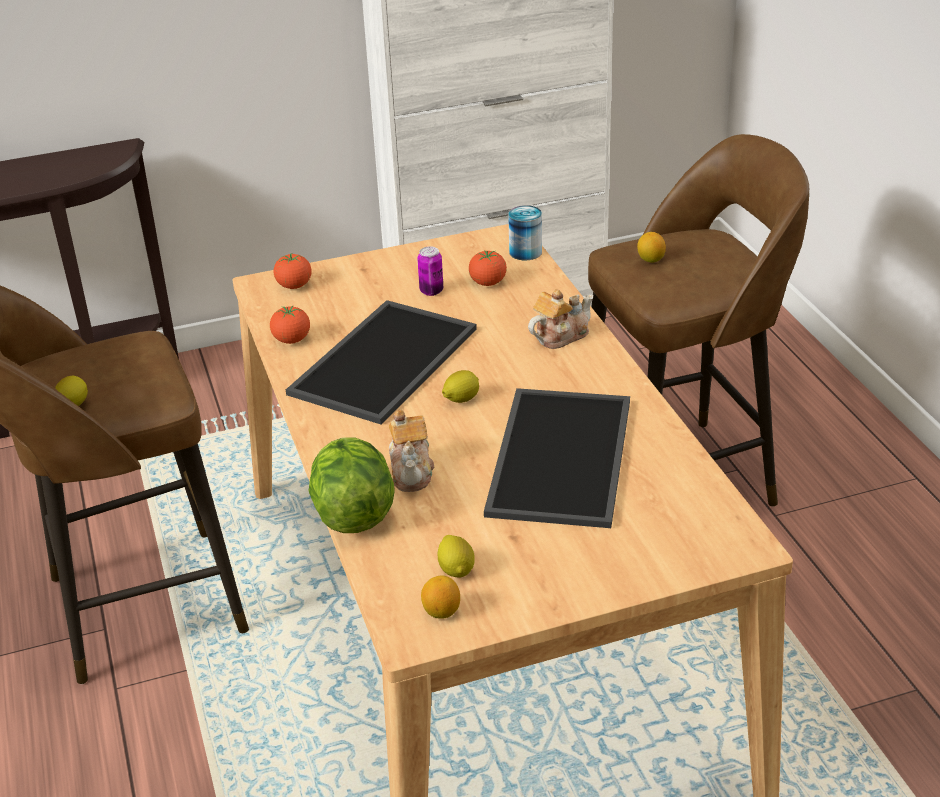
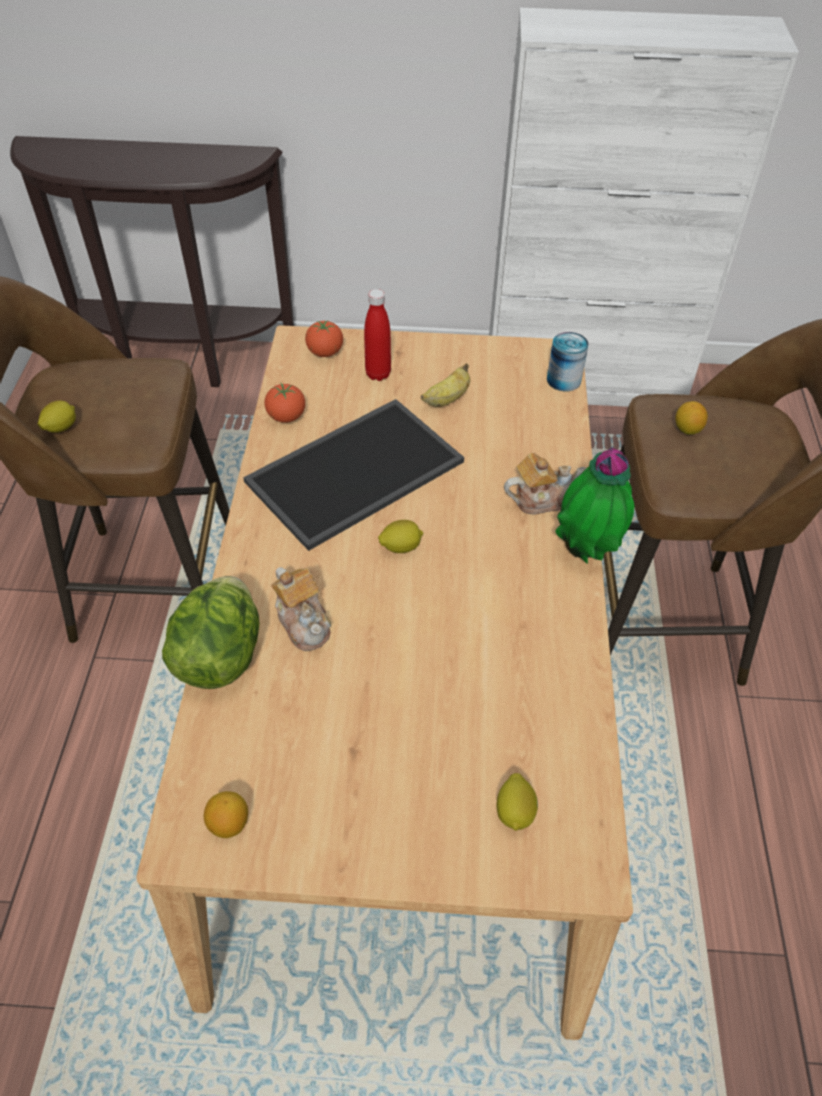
camera: 20 degrees right, 15 degrees up
(355, 289) = (378, 374): none -> red bottle
(412, 471) = (304, 622): teapot -> teapot turned 45 degrees counterclockwise
(431, 291) = (446, 399): can -> banana
(456, 569) = (274, 772): lemon -> lemon (515, 811)
(488, 283) = (506, 407): tomato -> none
(557, 455) = (456, 657): tray -> none
(620, 359) = (586, 552): none -> potted plant

